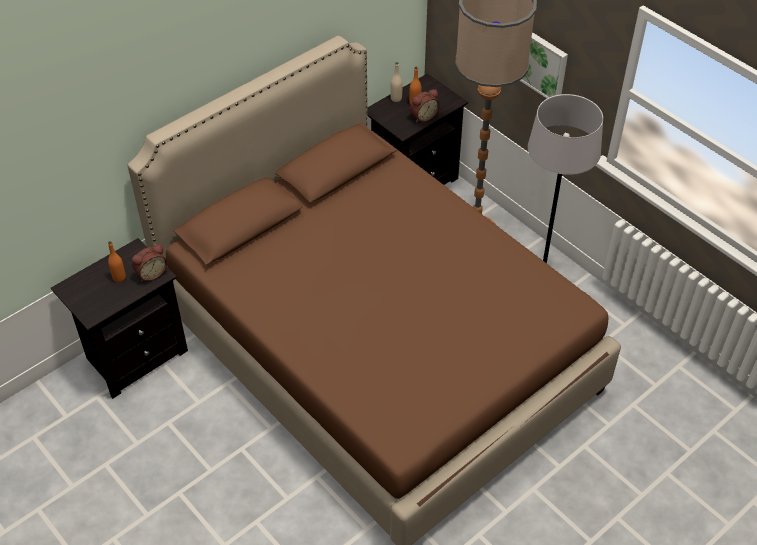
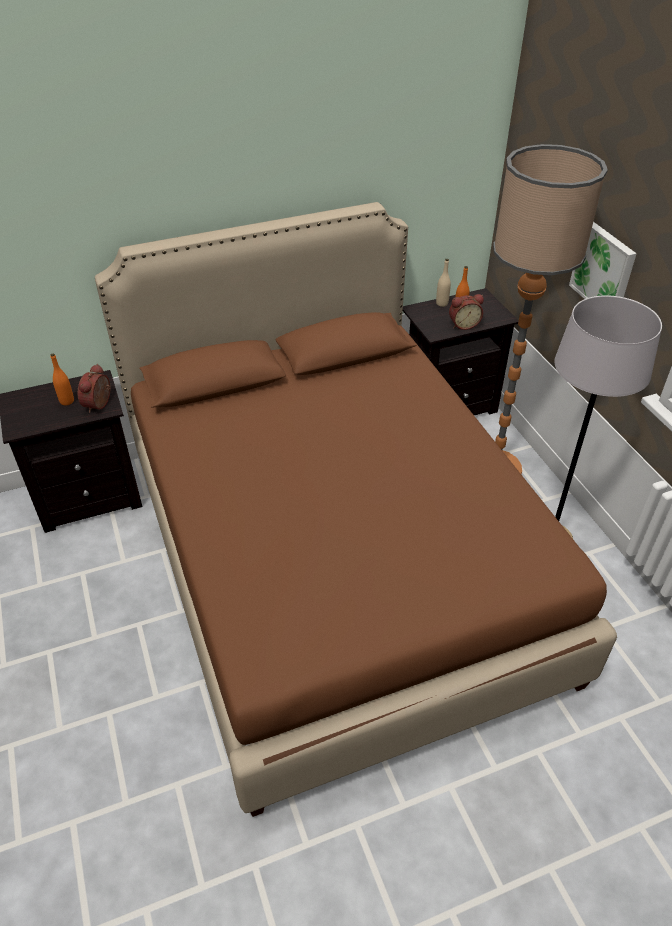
camera: 20 degrees right, 5 degrees down
(151, 273) = (100, 404): alarm clock -> alarm clock turned 120 degrees clockwise

